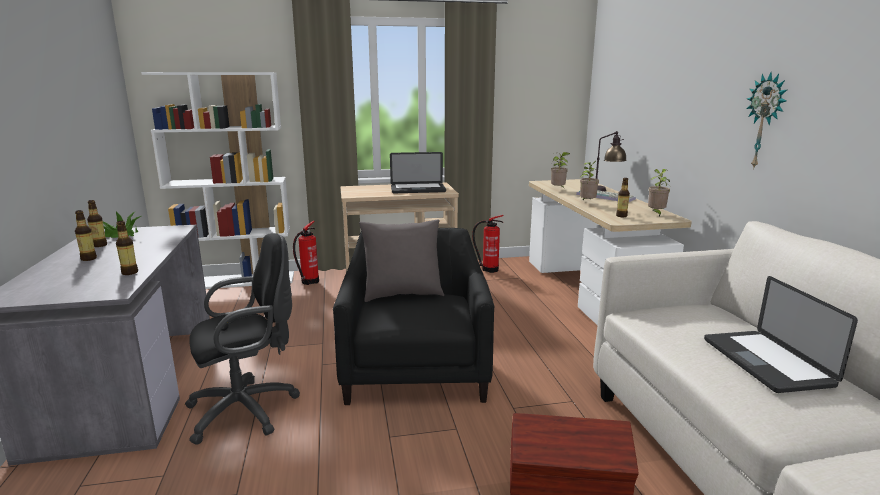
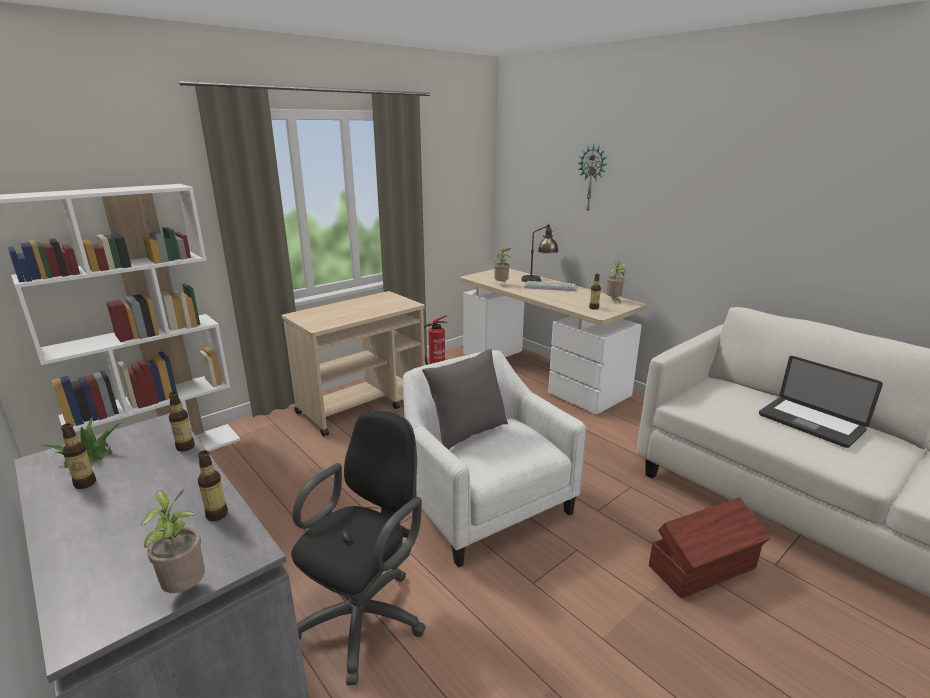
camera: 30 degrees left, 5 degrees up
(88, 259) = (109, 512): bottle -> bottle (185, 447)
(308, 282) = (260, 433): fire extinguisher -> none
(416, 371) = (484, 503): black armchair -> white armchair
(418, 189) = (376, 306): laptop -> none
(587, 203) = (547, 297): potted plant -> potted plant (186, 588)
(765, 121) = (719, 222): wall clock -> wall clock (592, 178)

